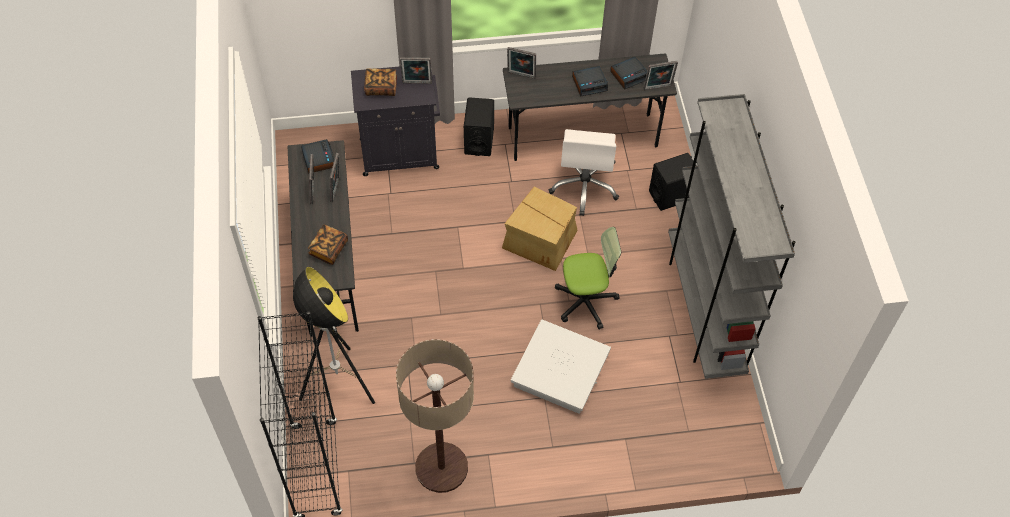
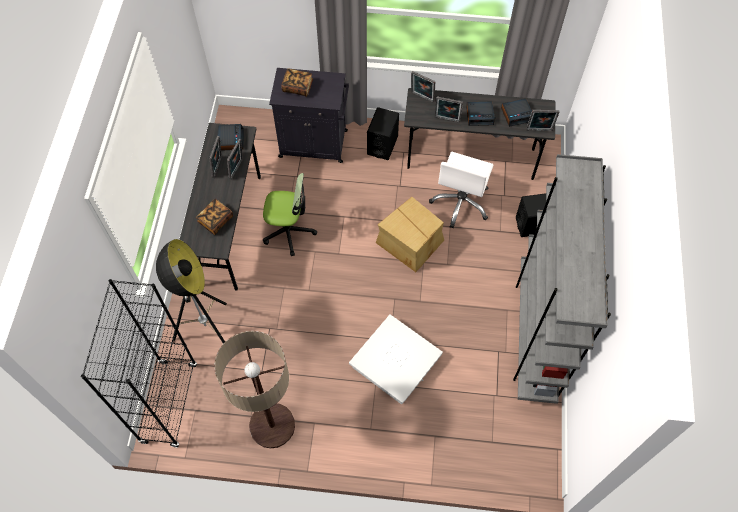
camera: 15 degrees right, 5 degrees up
(417, 84) = (328, 89): picture frame -> picture frame (447, 120)
(585, 301) = (434, 305): office chair -> office chair (289, 231)

